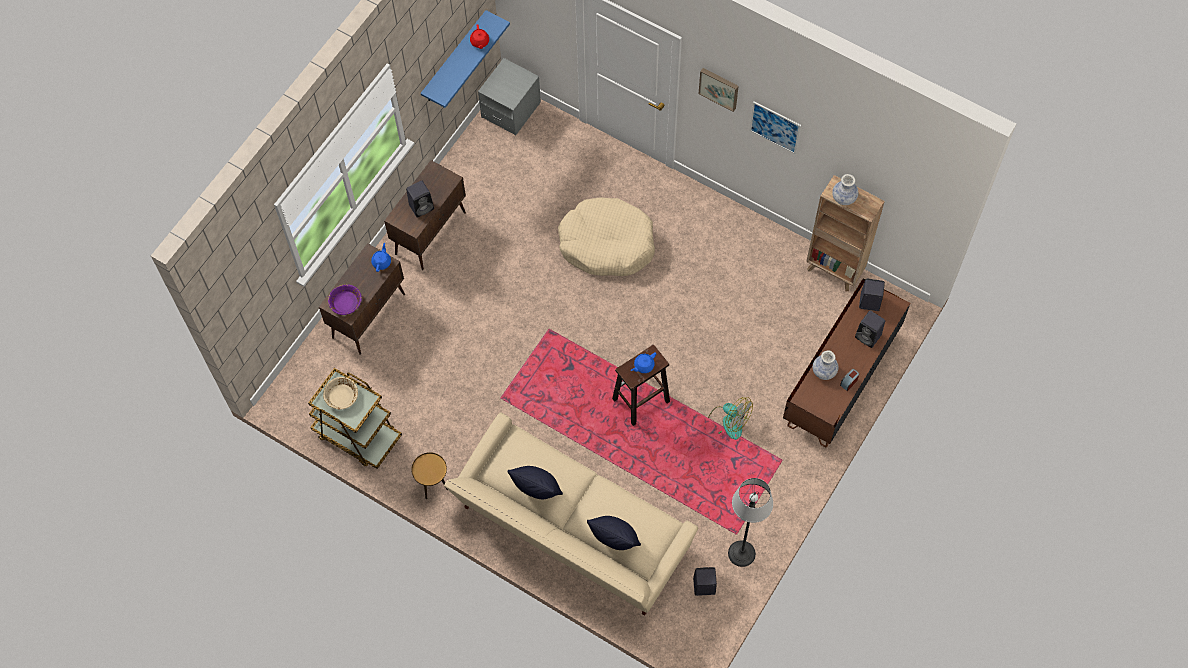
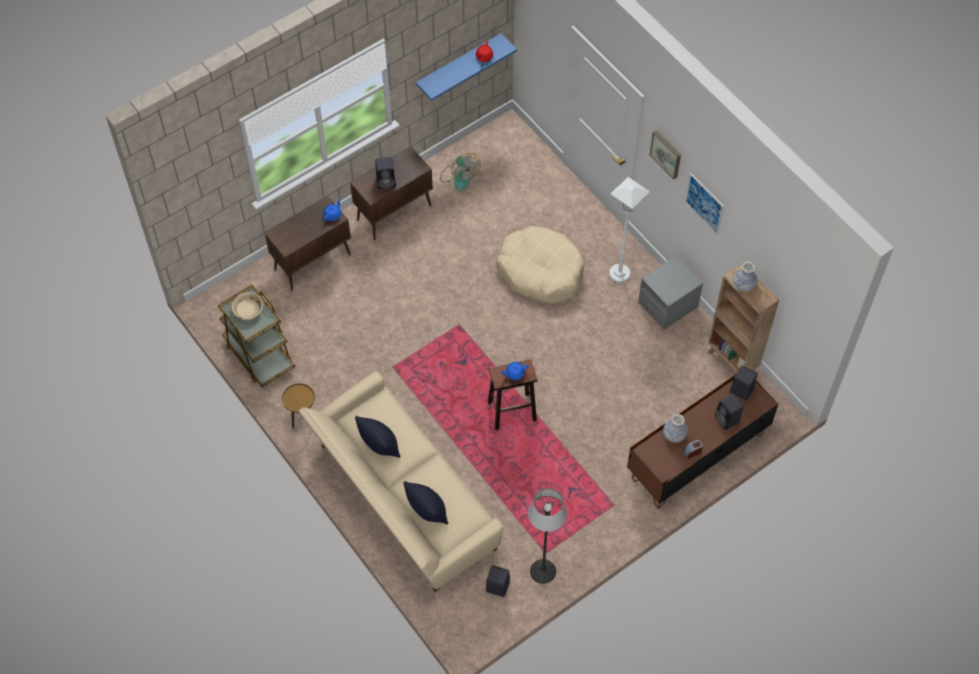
camera: 20 degrees right, 5 degrees down
(346, 303) = (288, 238): purple bowl -> none
(511, 110) = (507, 135): grey nightstand -> grey nightstand (668, 305)
(687, 219) = (619, 274): none -> white floor lamp
(727, 422) = (579, 456): fan -> fan (459, 176)

